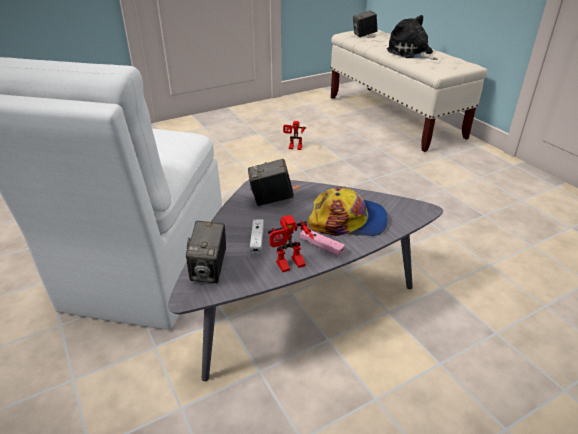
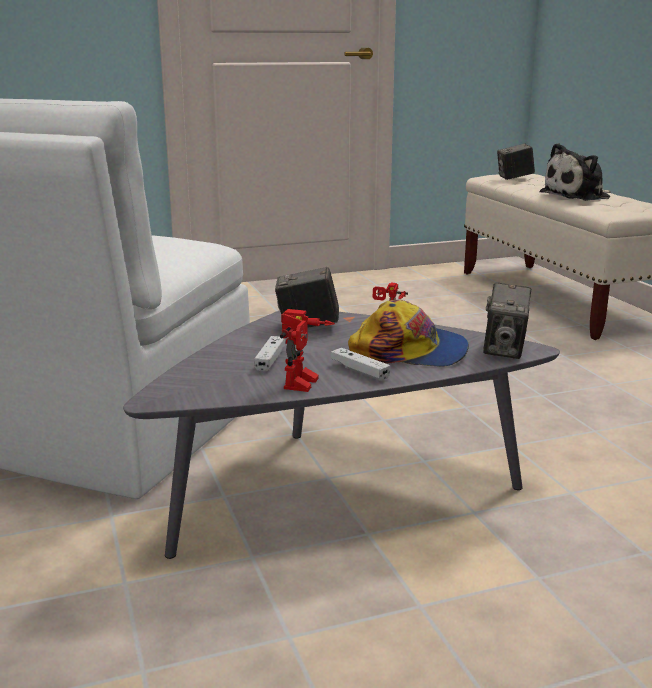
camera: 10 degrees right, 15 degrees down
(209, 270) = (192, 381): camera -> camera (505, 350)
(290, 266) = (305, 385): toy robot -> toy robot turned 60 degrees counterclockwise
(321, 246) = (359, 371): pink game controller -> white game controller
(411, 53) = (578, 196): plush toy -> plush toy turned 90 degrees counterclockwise

